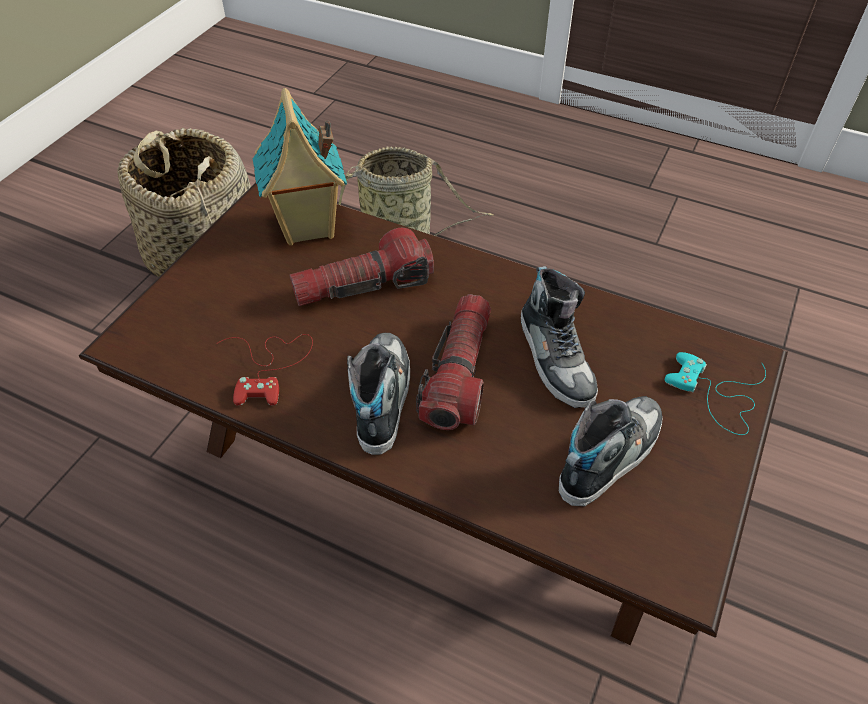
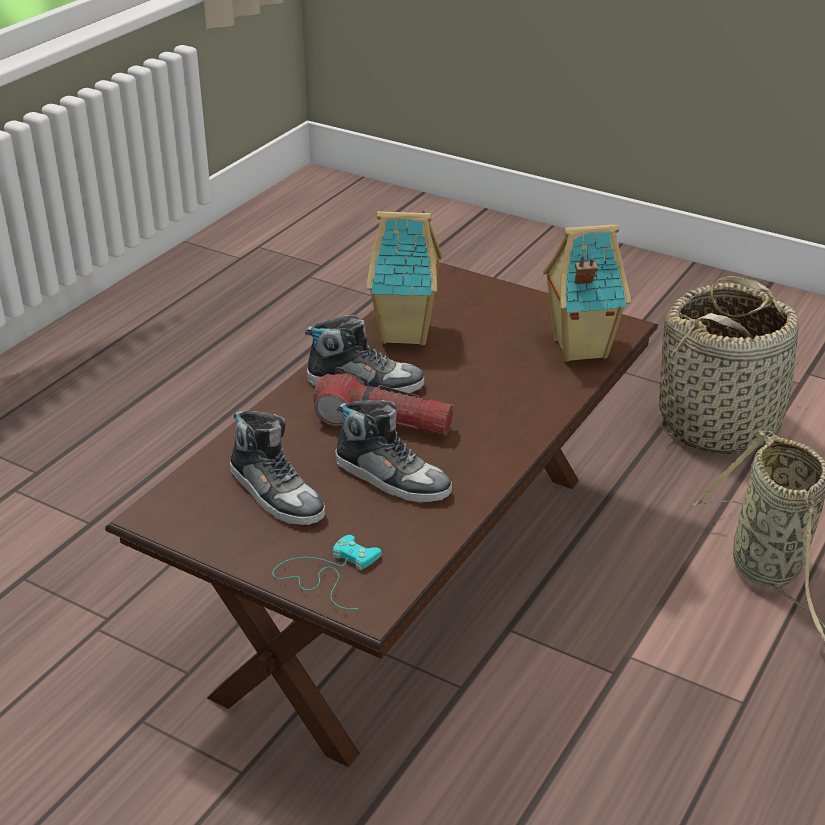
camera: 95 degrees right, 15 degrees down
(270, 366) = (407, 333): red game controller -> toy house
(363, 286) = (497, 377): flashlight -> none
(556, 358) = (392, 478): shoe -> shoe turned 135 degrees counterclockwise

